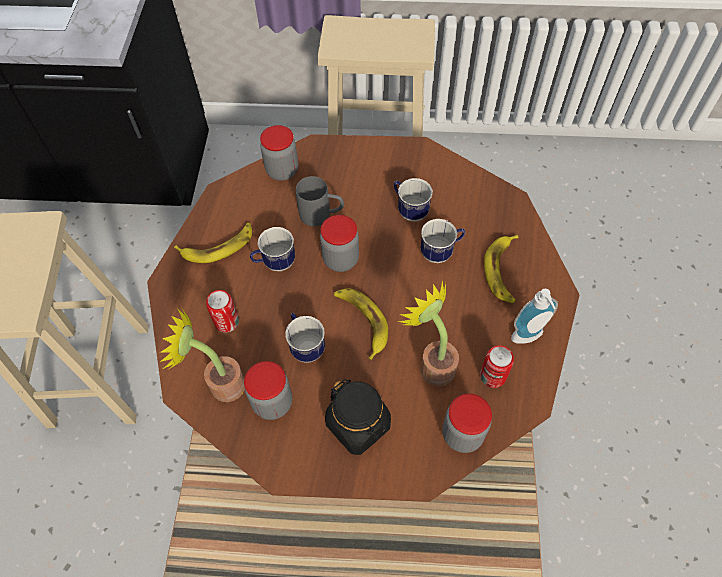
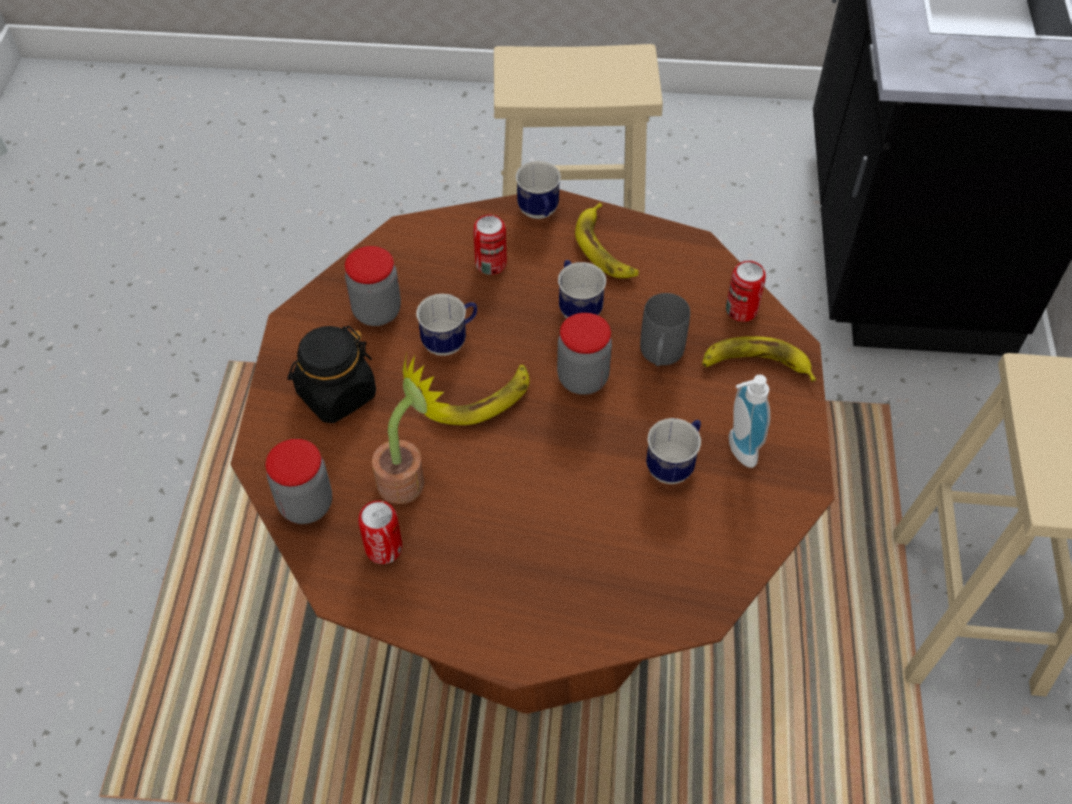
camera: 90 degrees right, 5 degrees down
(220, 384) = (407, 263): potted plant -> none
(282, 170) = (741, 310): jar -> can
(441, 252) = (595, 501): mug -> mug (539, 214)
(503, 271) = (558, 582): banana -> banana (755, 364)
(528, 338) = (439, 602): soap dispenser -> soap dispenser (737, 450)

